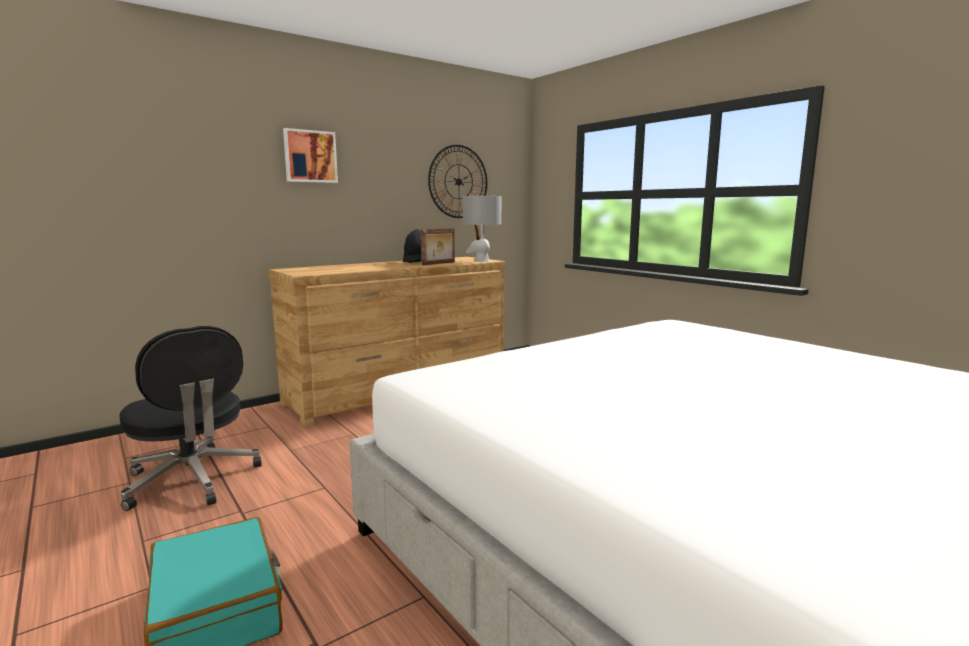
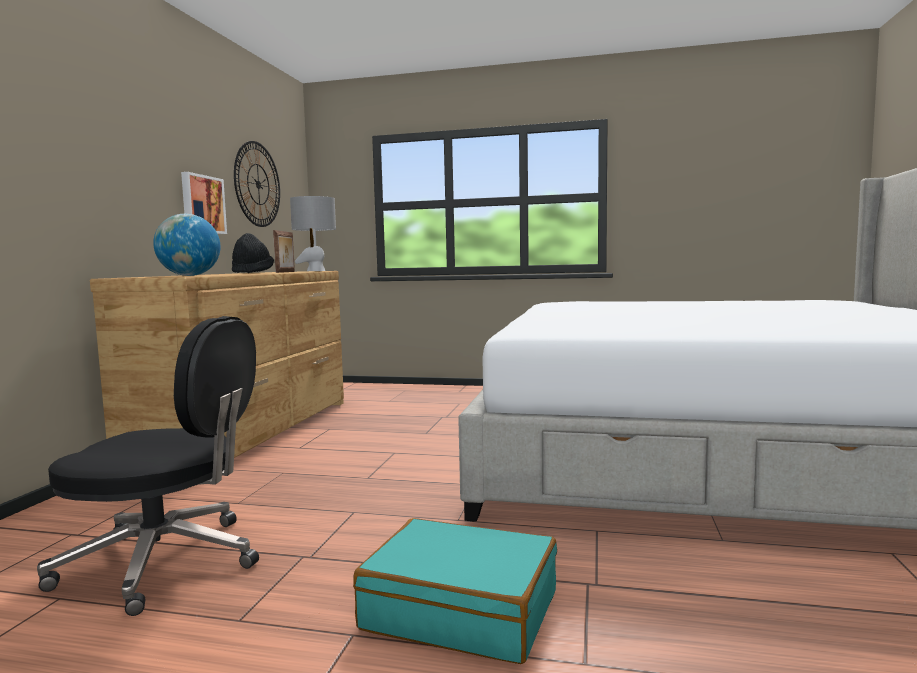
camera: 40 degrees left, 5 degrees down
(310, 156) = (124, 128): picture -> picture (202, 204)
(317, 272) = (189, 276): none -> globe

